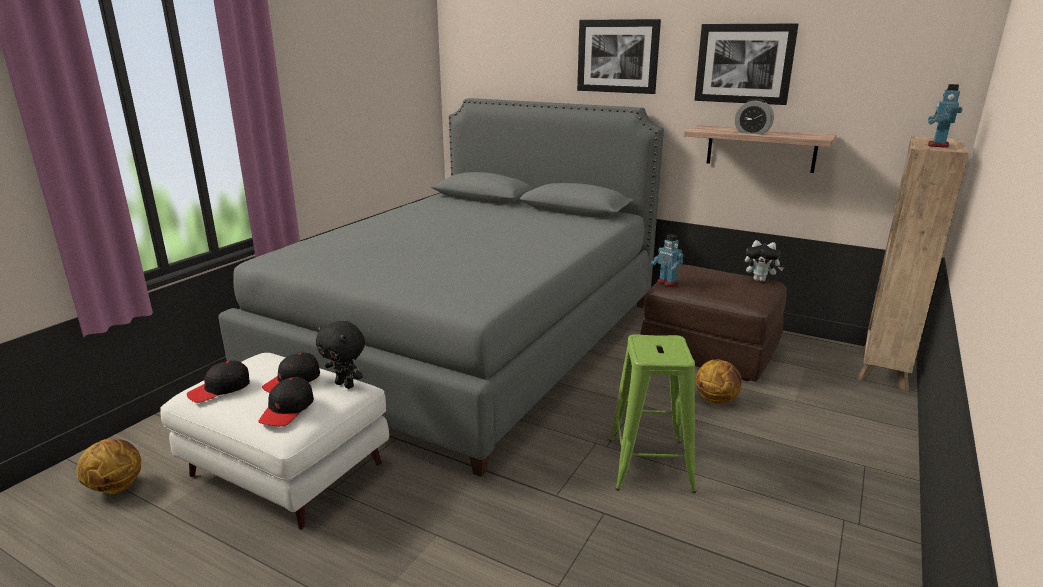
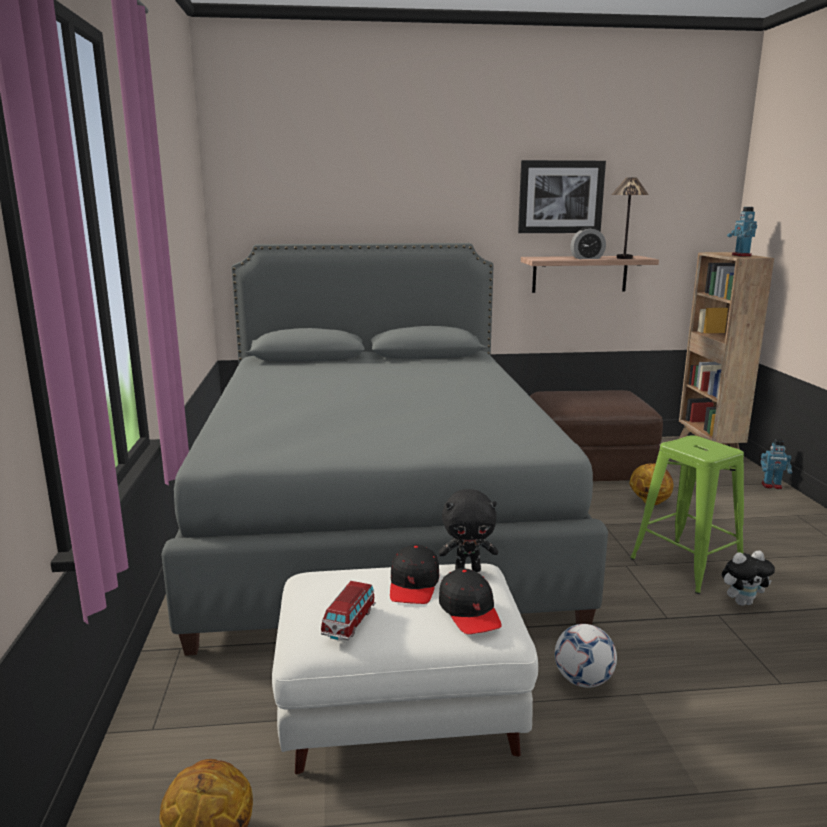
camera: 35 degrees left, 5 degrees down
(220, 389) = (349, 623): black cap -> toy car
(416, 507) = (583, 680): none -> football
(617, 56) = (436, 192): picture -> none
(667, 283) = (560, 407): toy robot -> toy robot (771, 486)
(760, 280) = (616, 391): plush toy -> plush toy (742, 602)
(796, 136) = (624, 258): none -> table lamp

